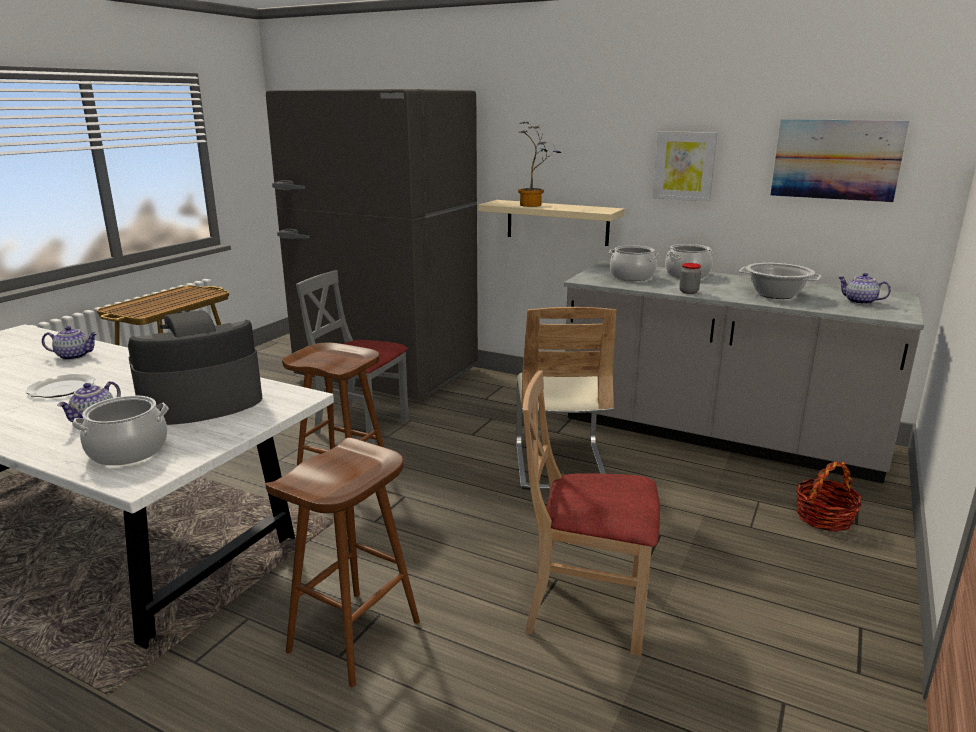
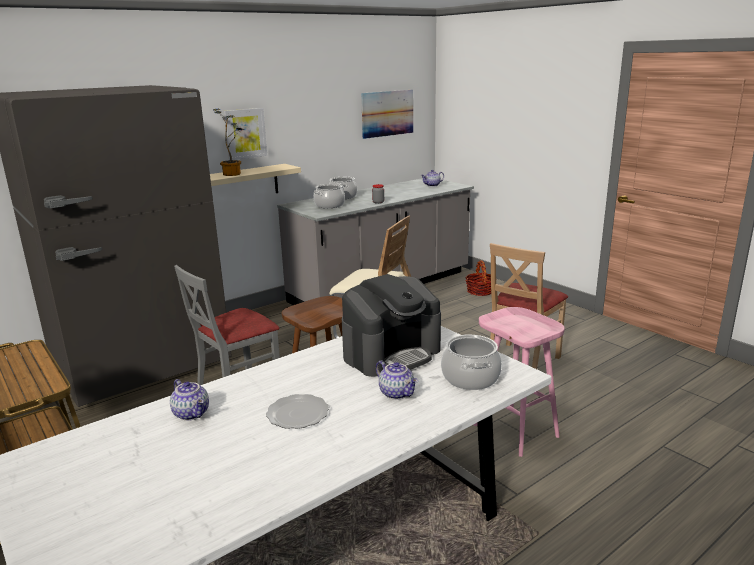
camera: 65 degrees left, 0 degrees up
(74, 356) = (192, 413): teapot -> teapot turned 120 degrees clockwise
(200, 402) = (391, 353): coffee machine -> coffee machine turned 120 degrees counterclockwise
(354, 637) = (517, 431): brown stool -> pink stool
(684, 166) = (316, 128): picture -> picture (245, 133)
(776, 294) = (403, 192): cooking pot -> none

